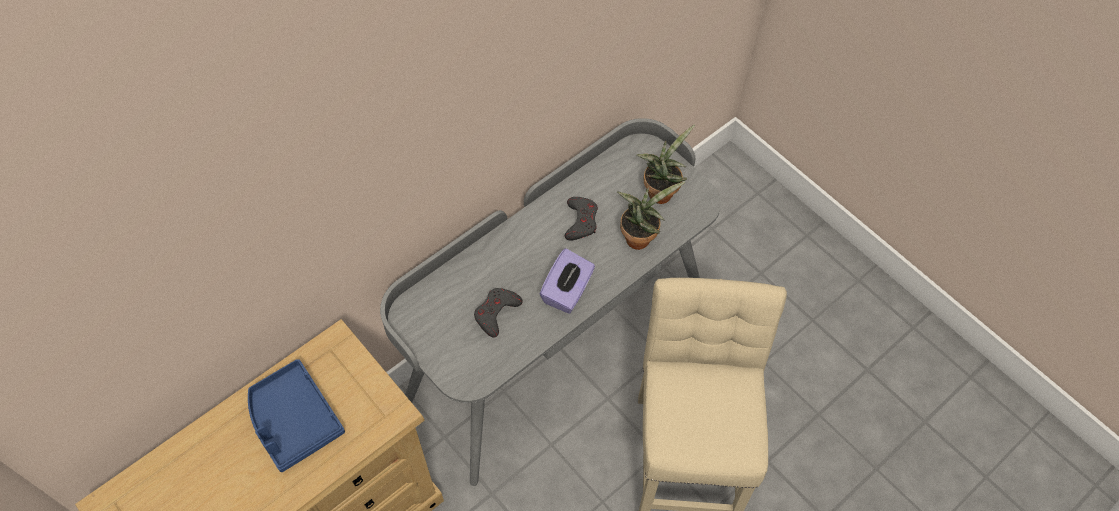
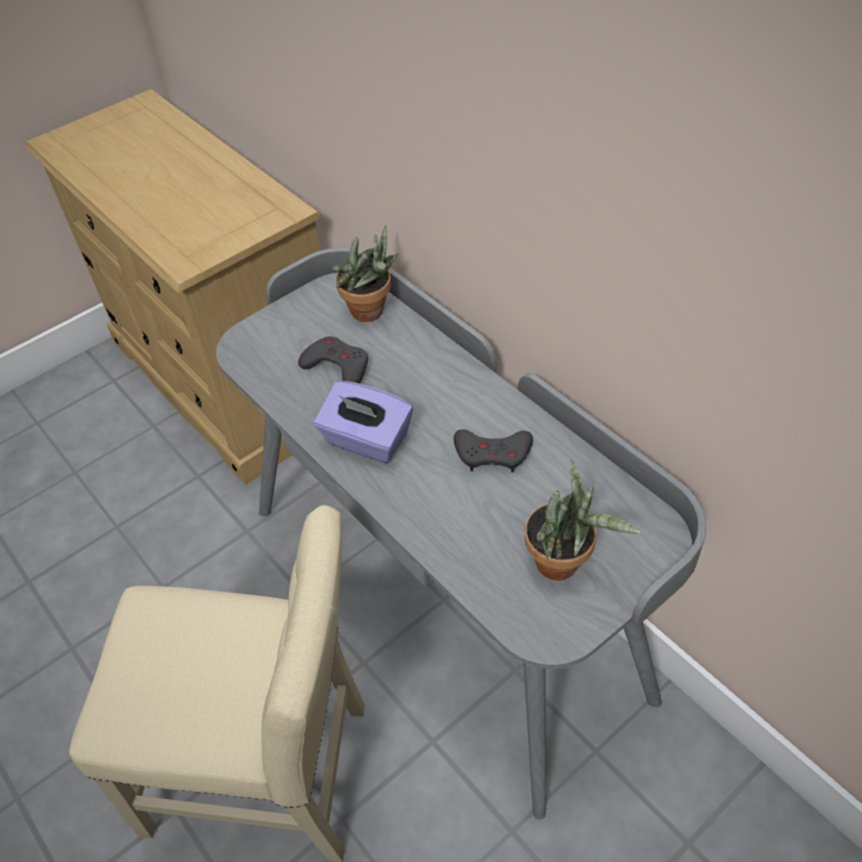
camera: 95 degrees right, 10 degrees down
(293, 420) = (197, 193): blue tray -> none
(640, 236) = (466, 532): potted plant -> potted plant (372, 313)

